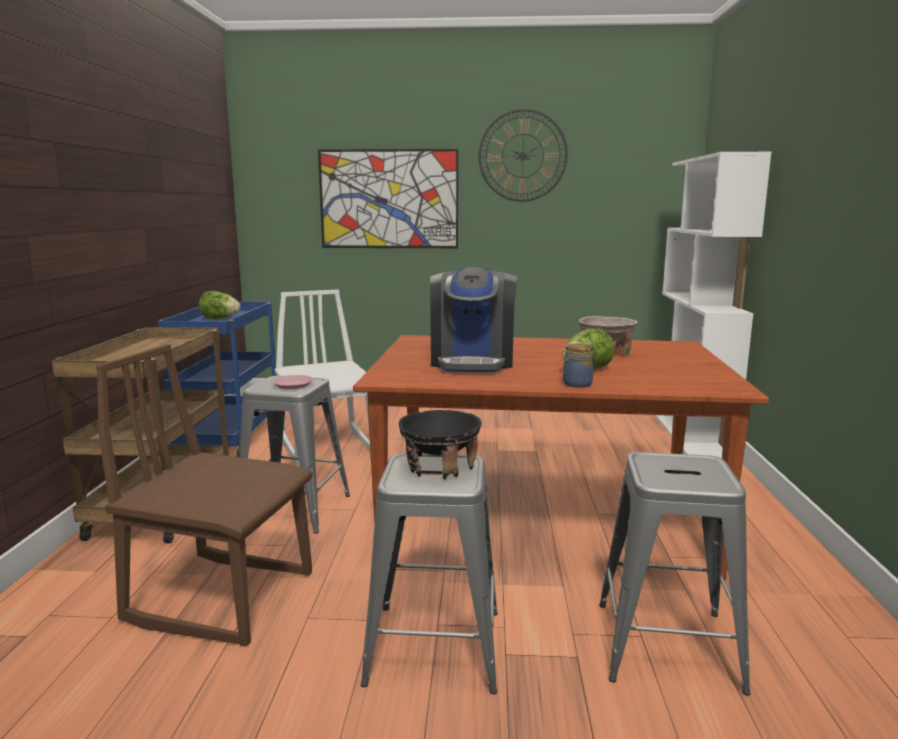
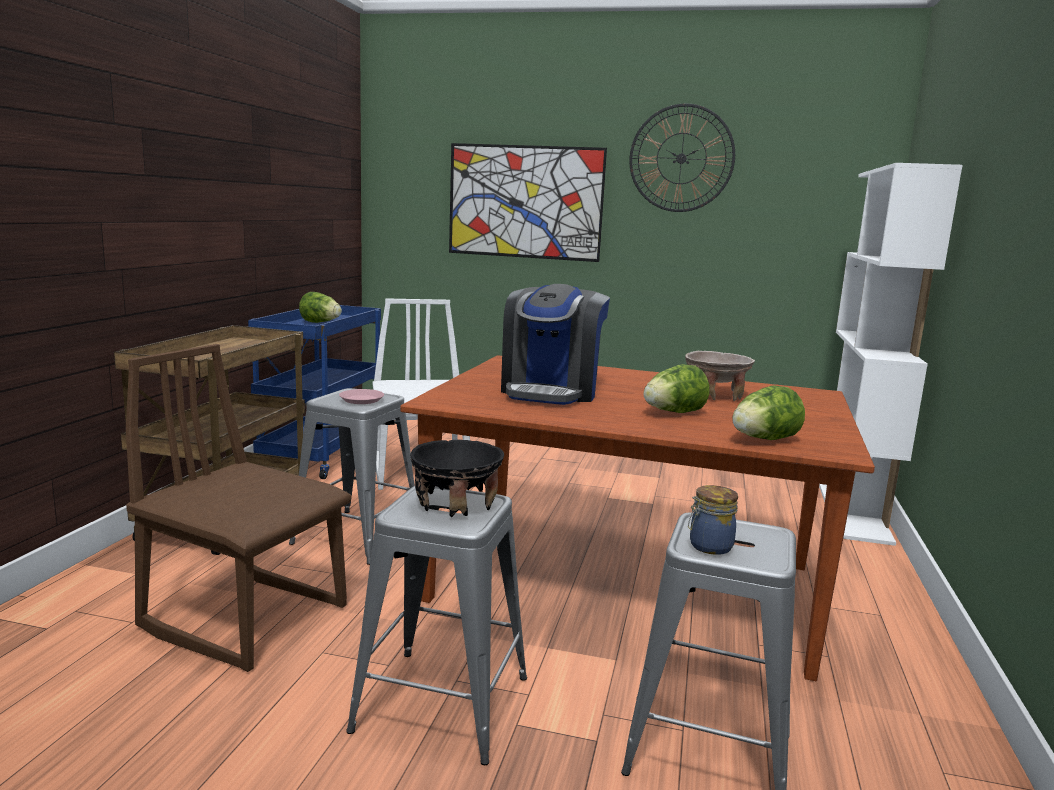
camera: 10 degrees right, 0 degrees up
(576, 384) = (648, 427): jar -> jar (708, 546)
(672, 385) = (763, 440): none -> lettuce

